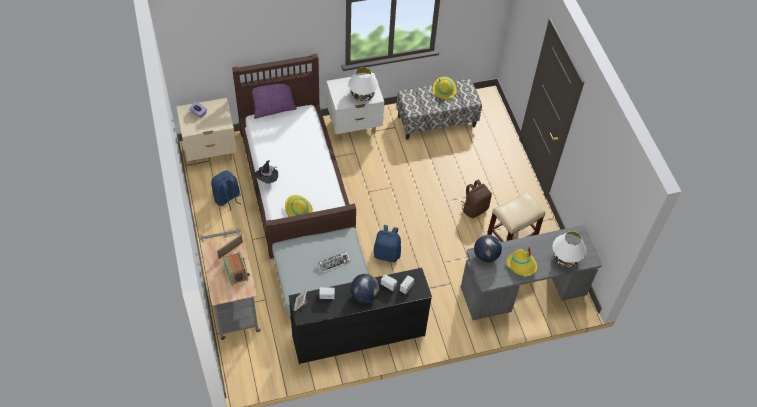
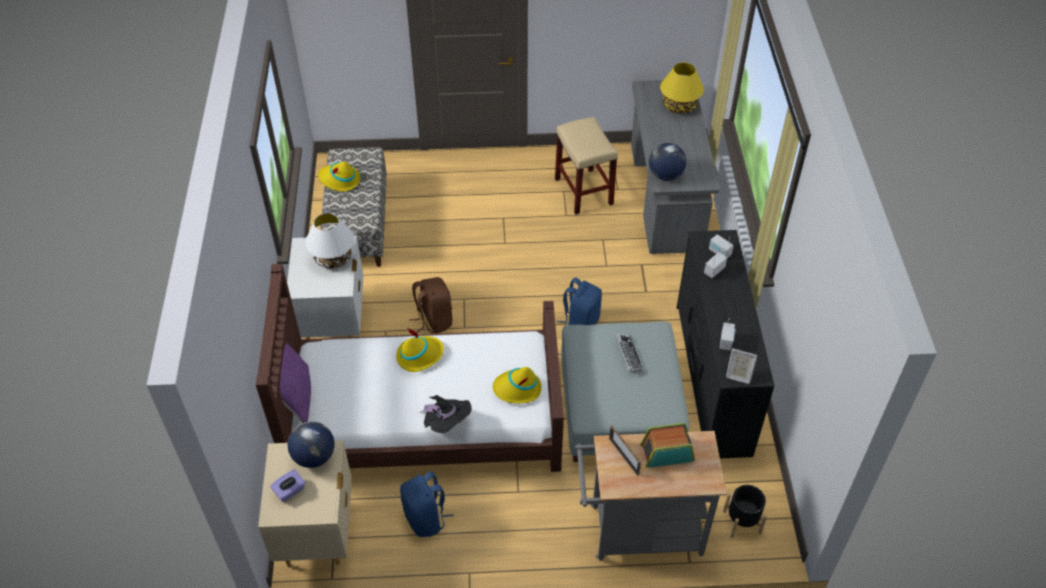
camera: 75 degrees left, 5 degrees down
(249, 361) = (742, 522): none -> black planter
(364, 295) = (728, 299): globe -> globe (314, 456)
(474, 208) = (525, 217): brown backpack -> brown backpack (433, 320)
(522, 265) = (684, 146): yellow hat -> yellow hat (420, 355)
(565, 258) = (679, 106): white table lamp -> yellow table lamp

